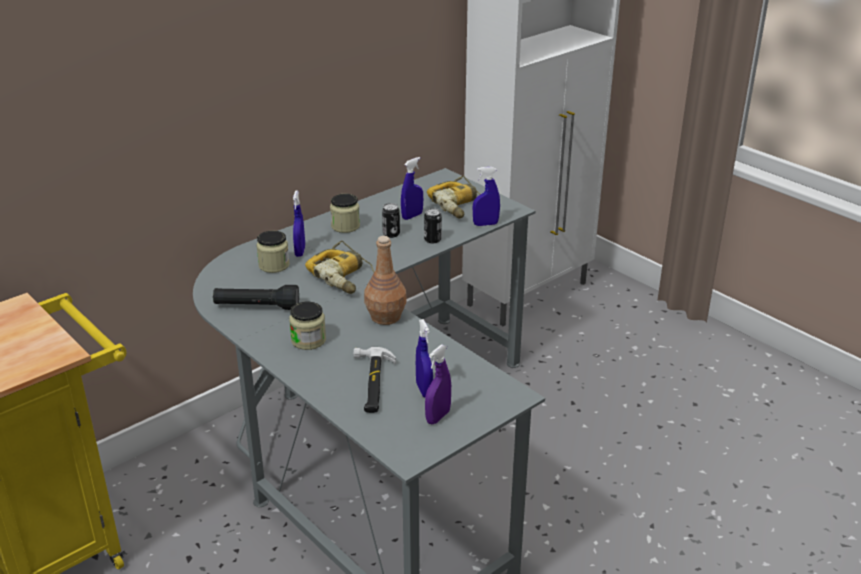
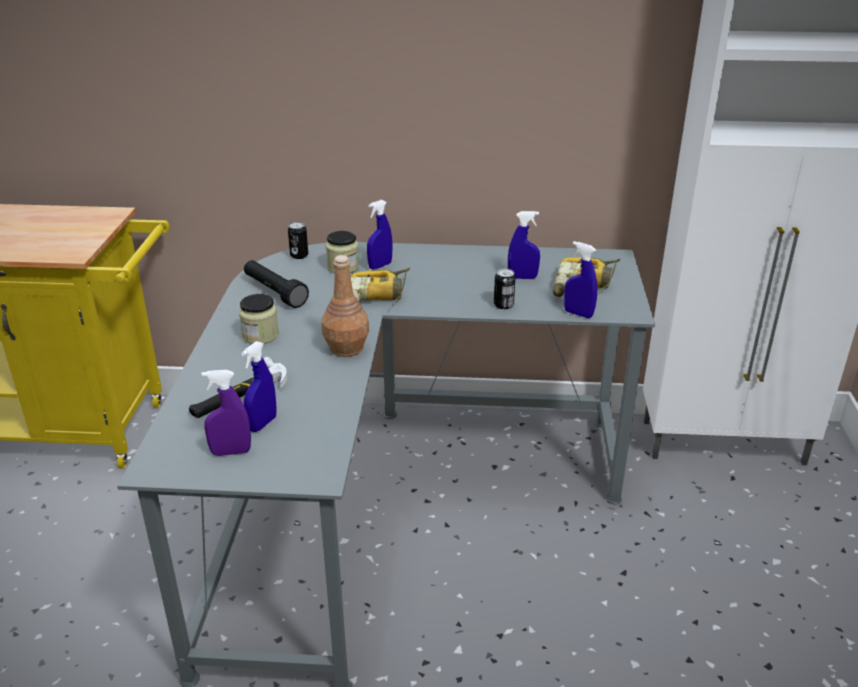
camera: 45 degrees right, 0 degrees up
(345, 226) = (451, 262): jar -> none
(391, 234) = (476, 284): can -> can (299, 255)

